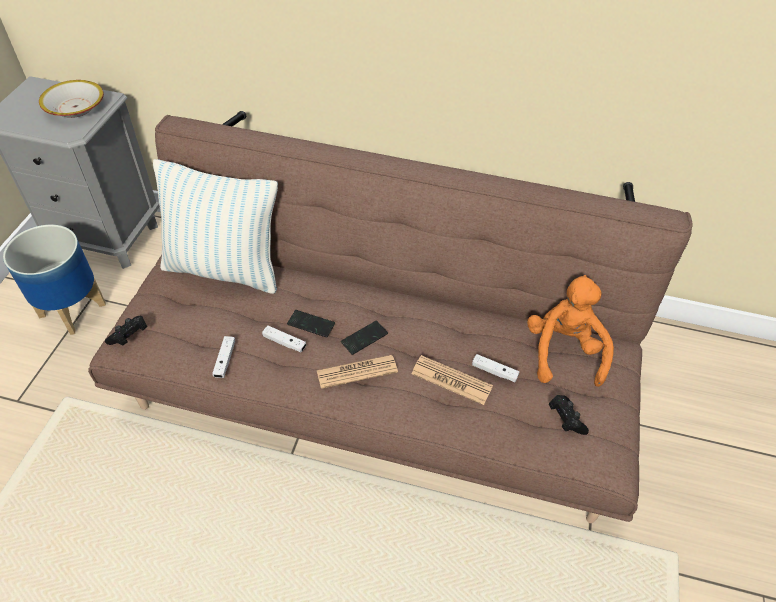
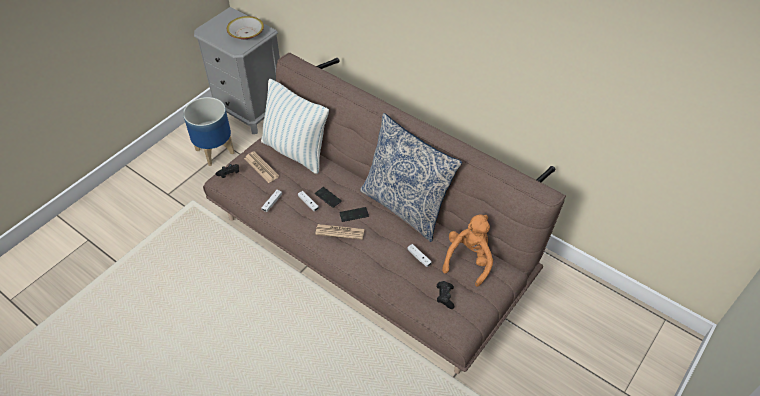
camera: 25 degrees right, 0 degrees up
(432, 302) = (406, 206): none -> pillow
(451, 380) = (391, 254): newspaper -> newspaper (261, 167)

